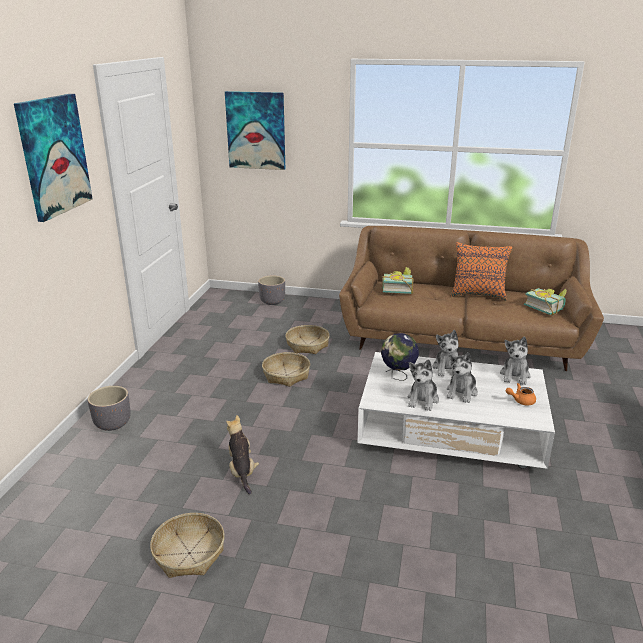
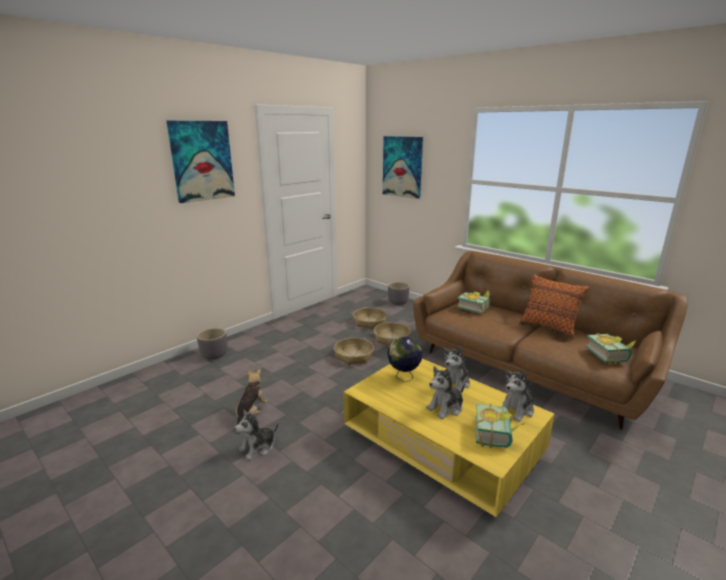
camera: 30 degrees right, 5 degrees down
(189, 553) = (159, 459): basket -> basket (370, 322)
(423, 400) = (403, 403): plush toy -> plush toy (258, 448)
(450, 431) = (441, 444): white coffee table -> yellow coffee table
(520, 401) = (497, 435): orange teapot -> book

